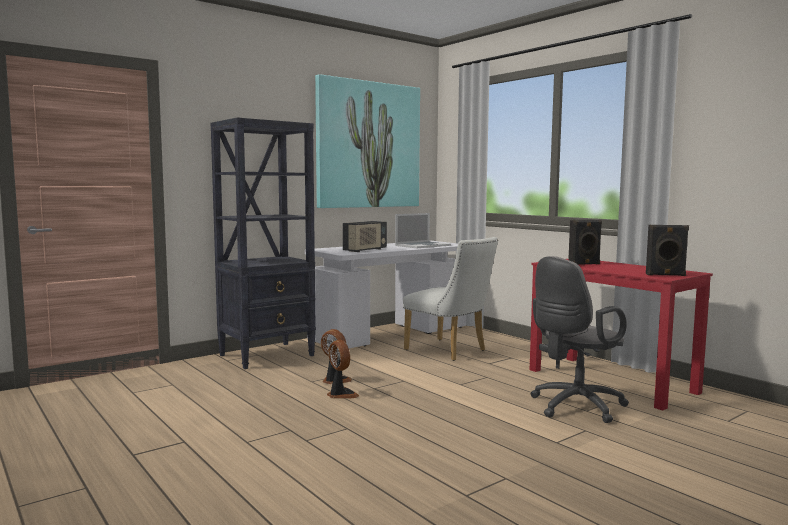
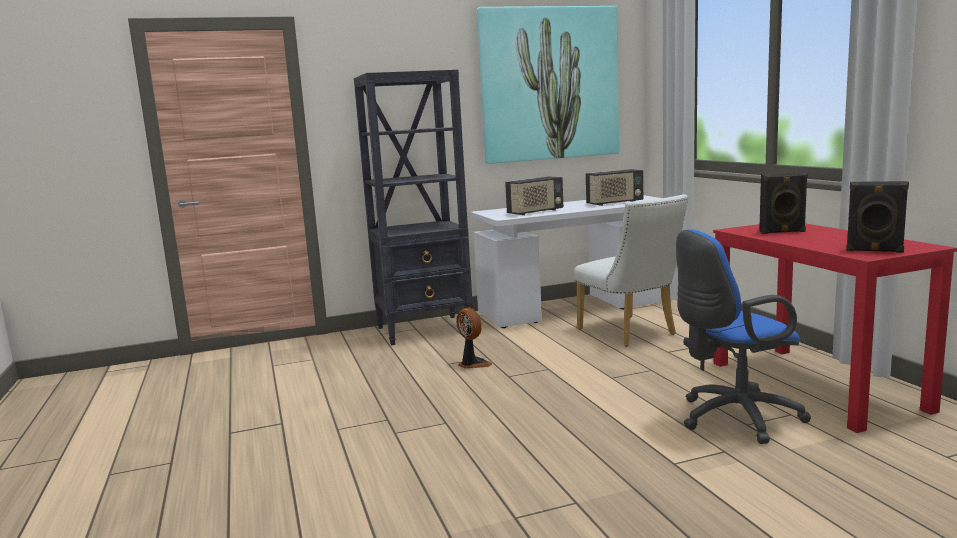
camera: 20 degrees right, 5 degrees up
(341, 395) = (467, 382): fan -> none
(422, 245) = (614, 203): laptop -> radio
(573, 407) = (733, 418): grey office chair -> blue office chair

